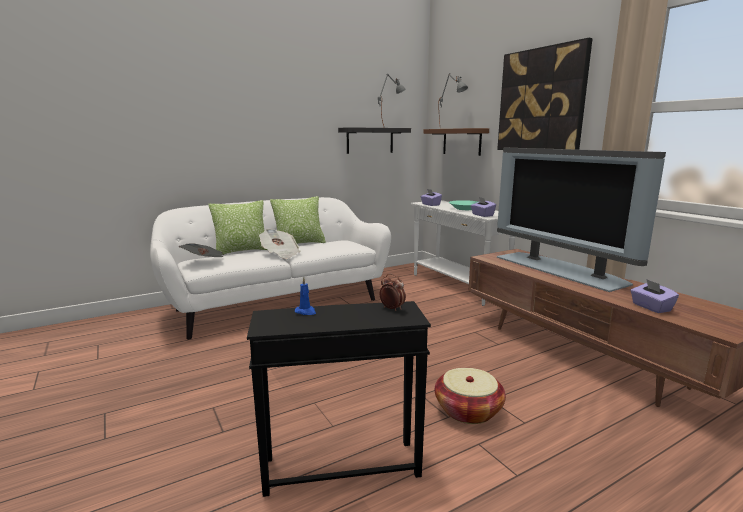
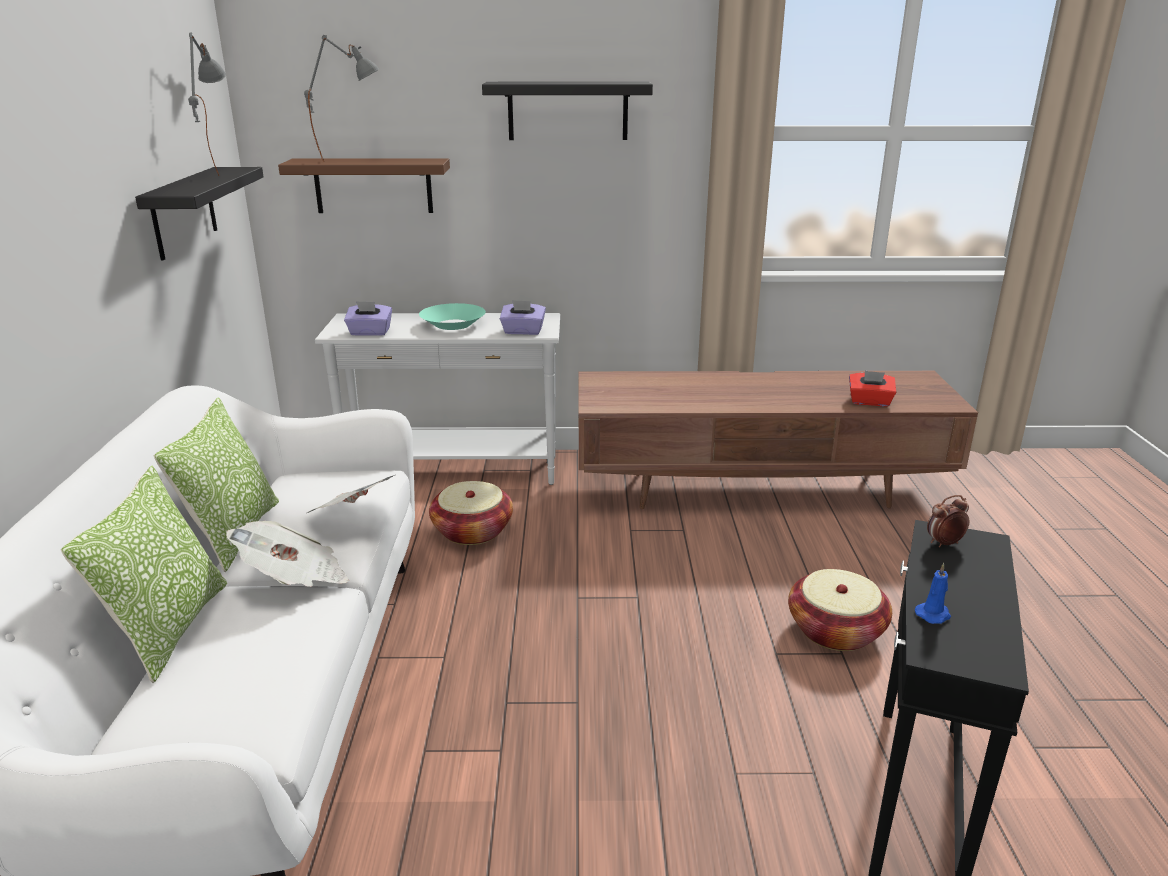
camera: 60 degrees left, 10 degrees up
(205, 262) = (209, 710): newspaper -> newspaper (351, 516)
(418, 302) = (472, 531): none -> basket
(541, 100) = (568, 111): picture -> black shelf
(560, 269) = (703, 386): television -> none
(651, 307) = (869, 402): purple tissue box -> red tissue box

